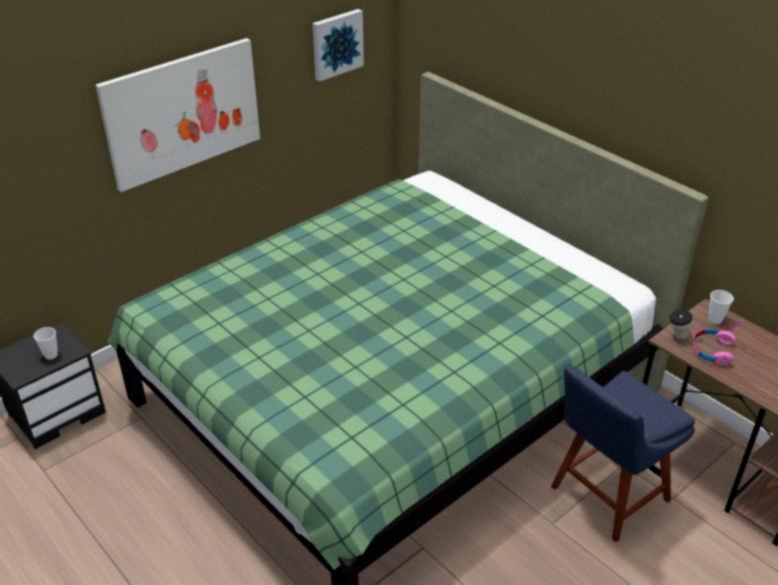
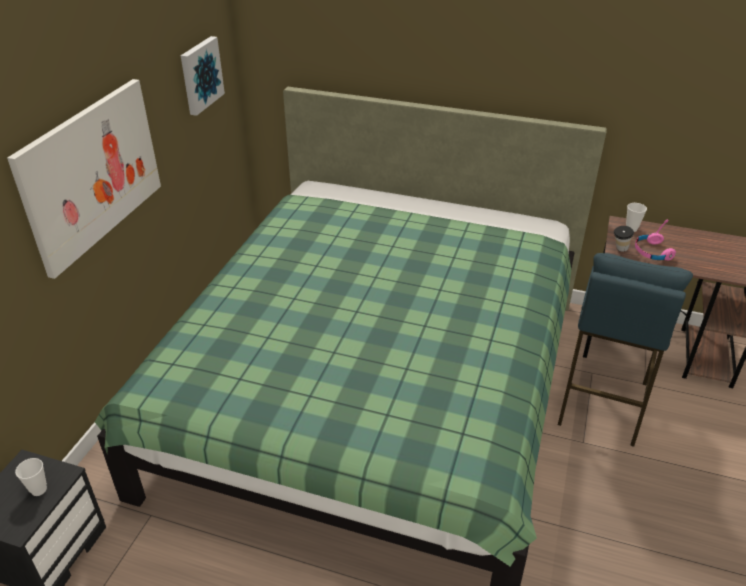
camera: 30 degrees left, 0 degrees up
(606, 496) = (601, 403): blue chair -> blue stool

